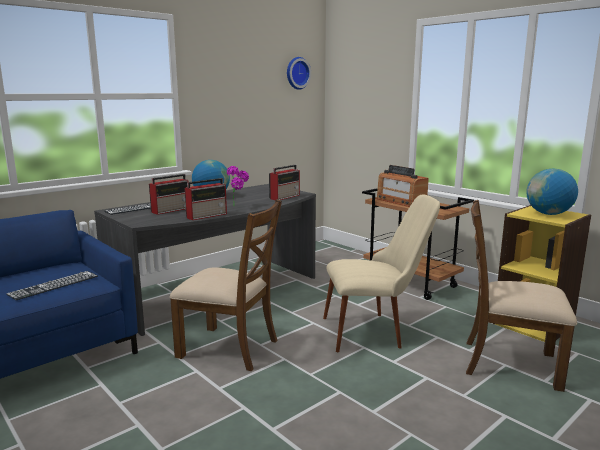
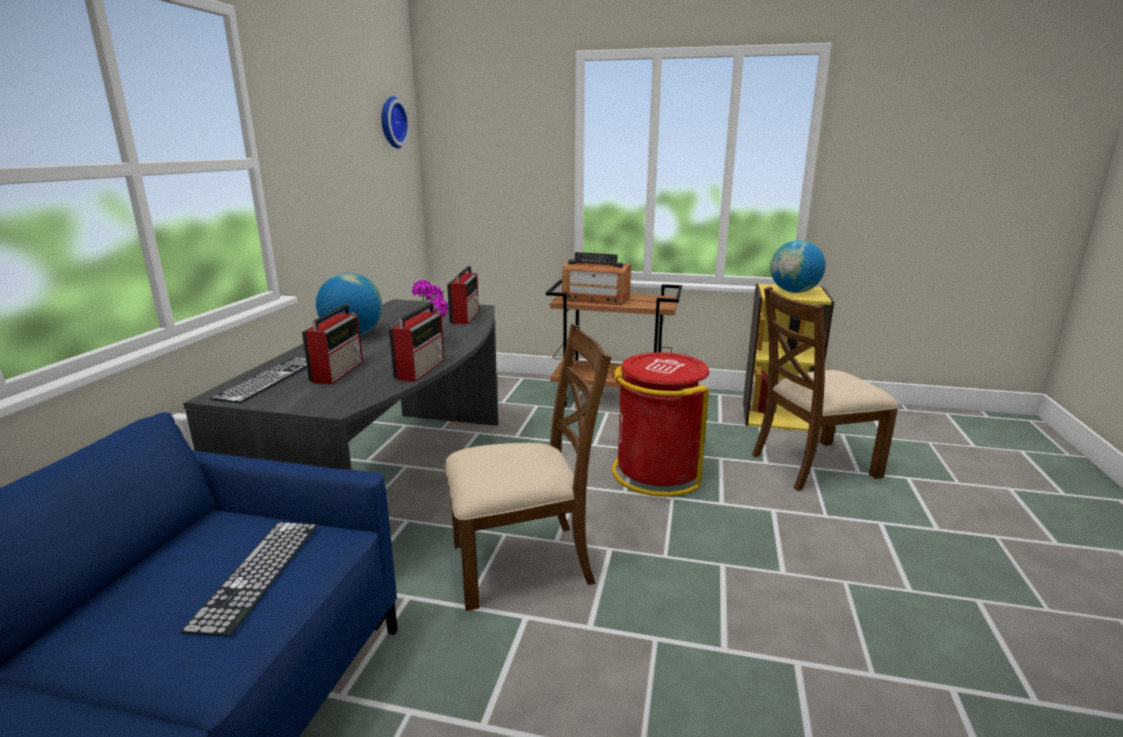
camera: 35 degrees left, 5 degrees up
(375, 331) = (657, 472): beige chair -> red trash can

